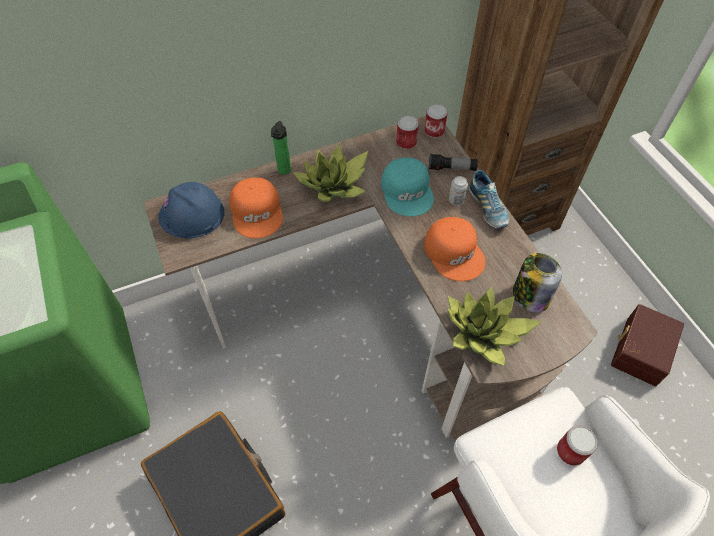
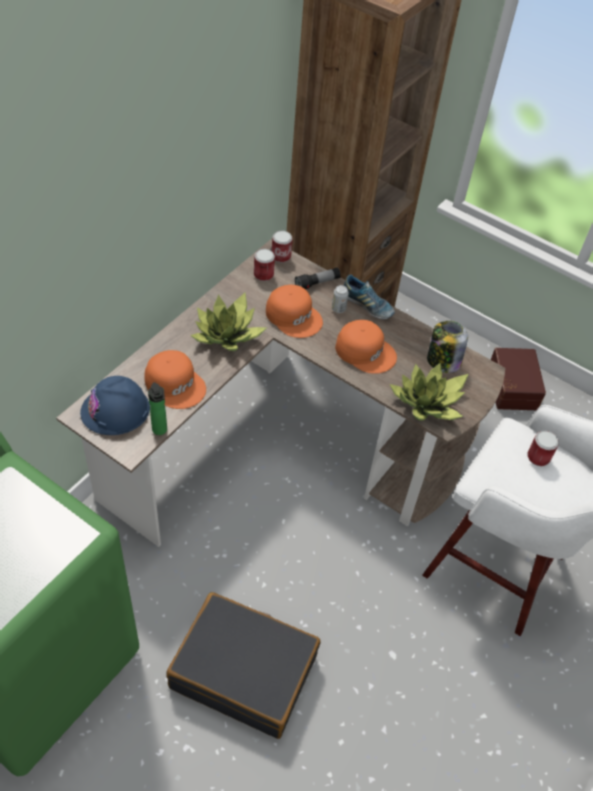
camera: 35 degrees left, 5 degrees down
(284, 171) = (173, 339): bottle -> bottle (160, 431)
(408, 191) = (294, 316): turquoise cap -> orange cap

